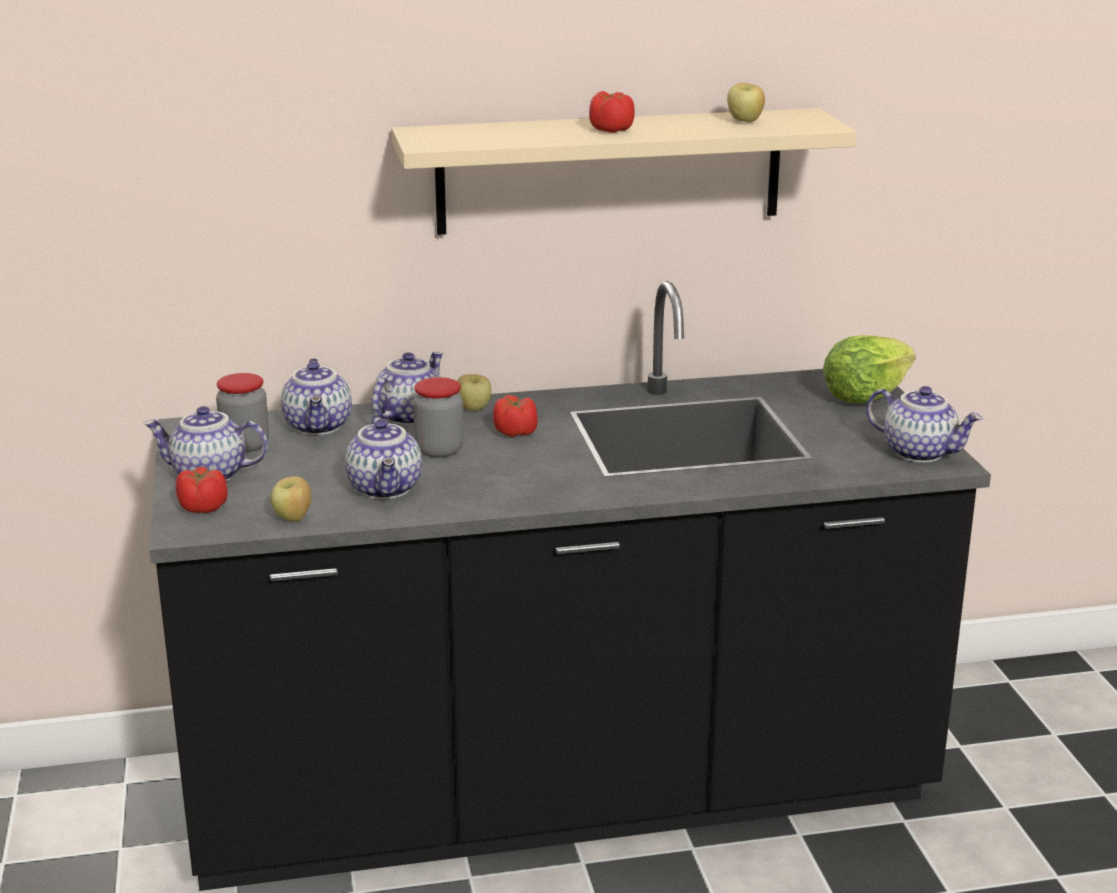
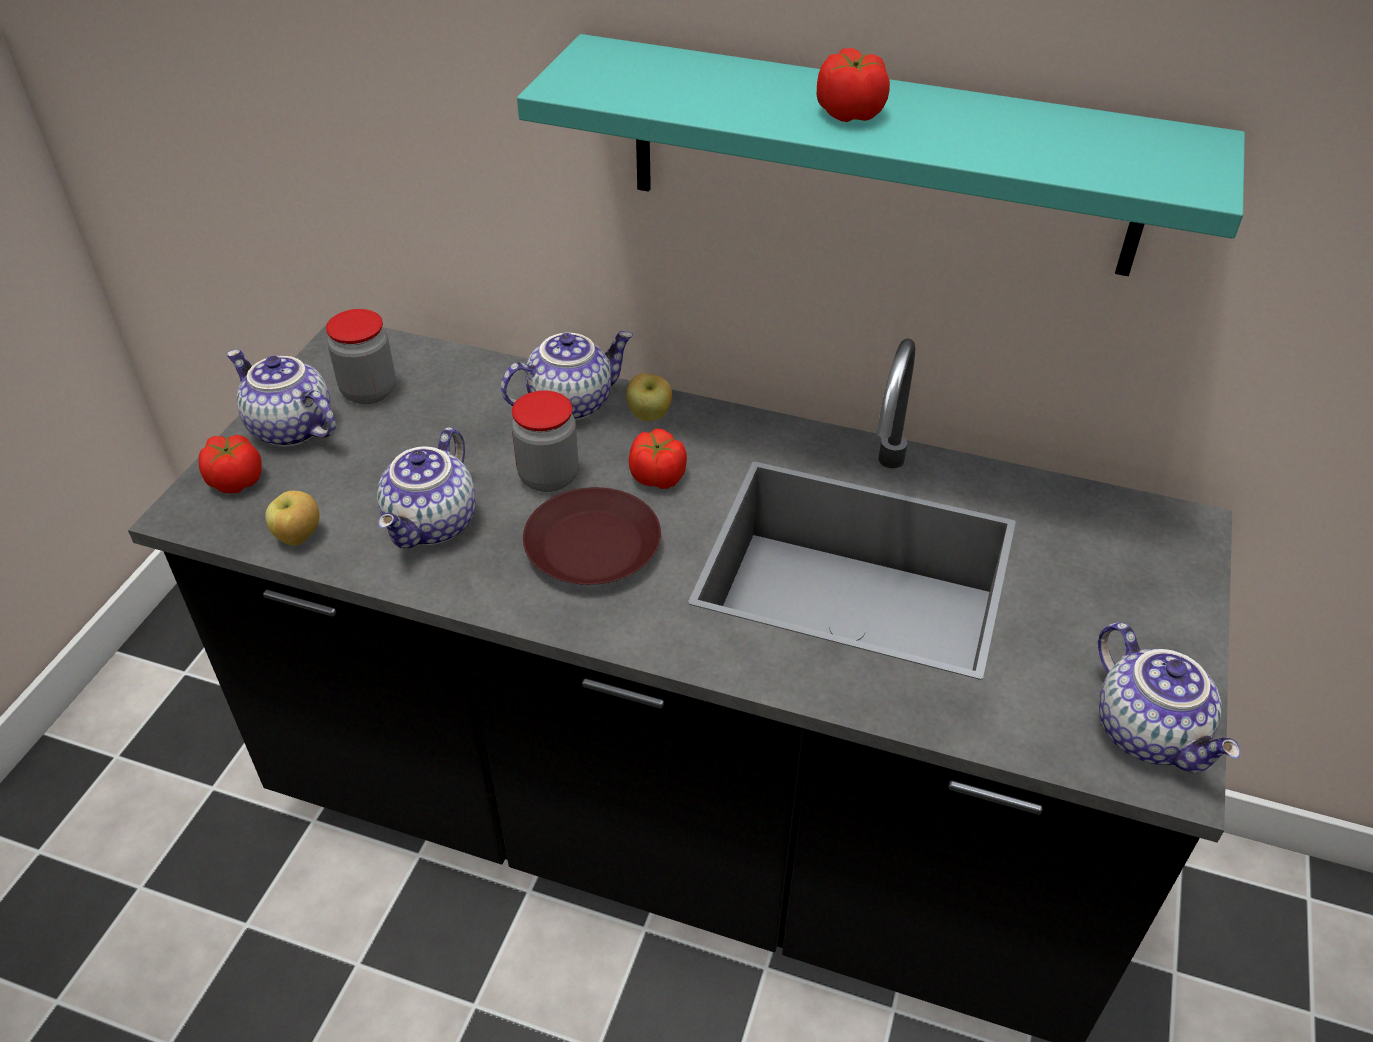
camera: 30 degrees right, 20 degrees up
(320, 426) = (467, 386): teapot -> none
(513, 470) = (593, 548): none -> brown plate
(610, 171) = (881, 157): beige shelf -> turquoise shelf
(745, 121) = (1077, 141): apple -> none
(864, 396) = (1162, 574): lettuce -> none

